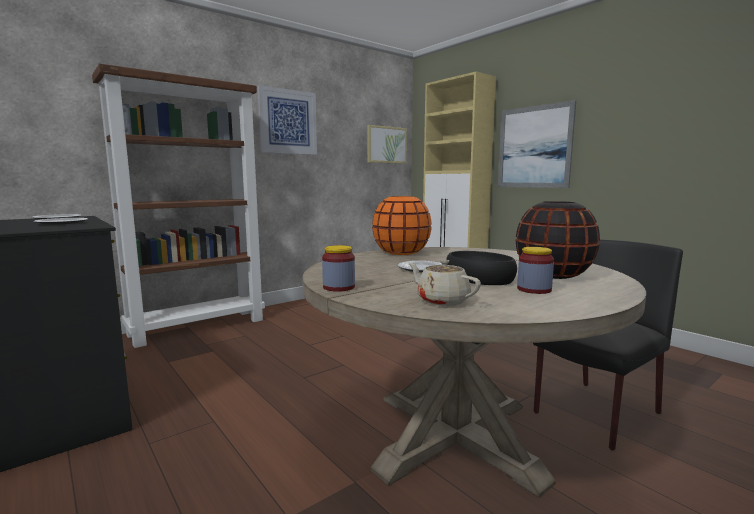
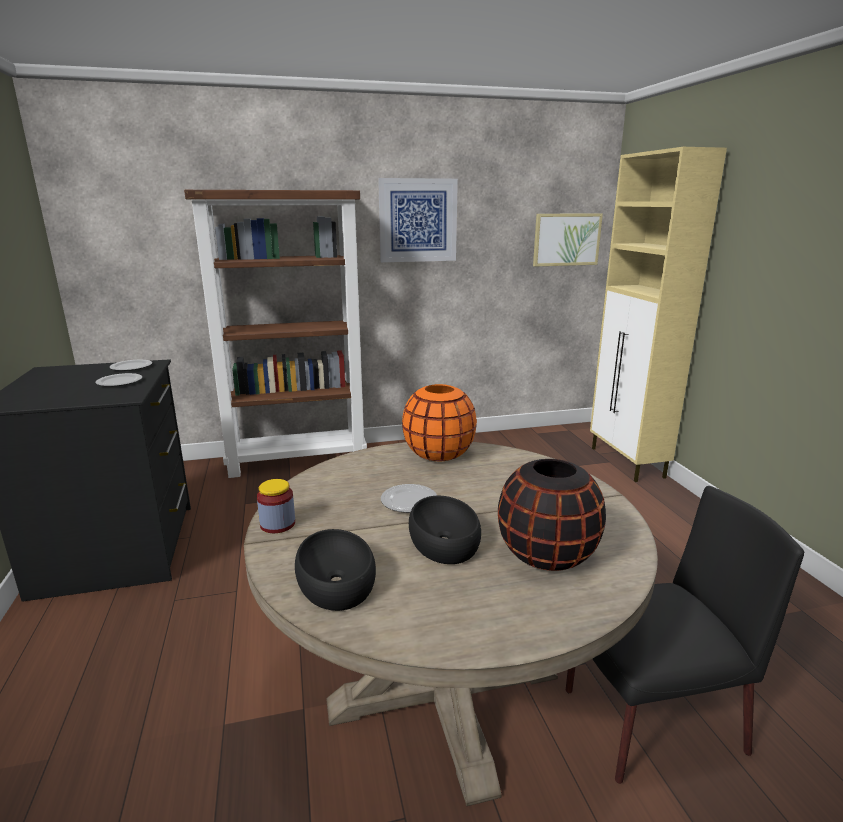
camera: 25 degrees right, 10 degrees up
(442, 300) = (337, 581): beige teapot -> black bowl
(534, 147) = (763, 274): picture -> none
(534, 289) = (469, 585): jar -> none

